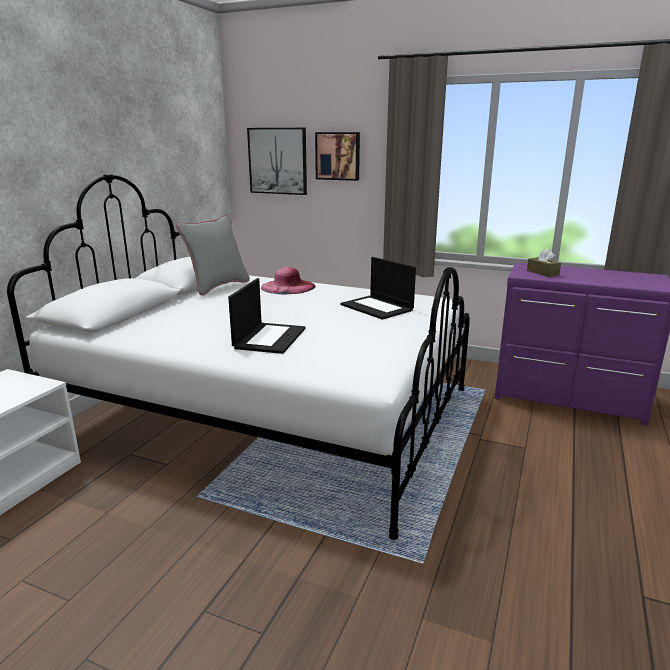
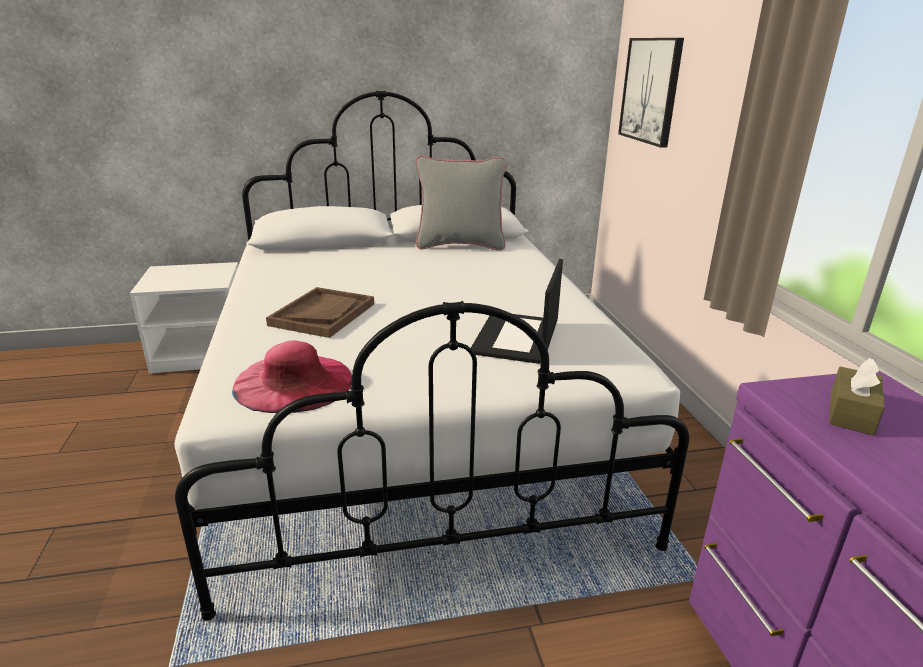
camera: 55 degrees right, 5 degrees up
(269, 338) = (322, 314): laptop -> brown tray
(288, 286) = (516, 271): pink hat -> pink hat (293, 382)
(338, 156) = (708, 88): picture -> none

